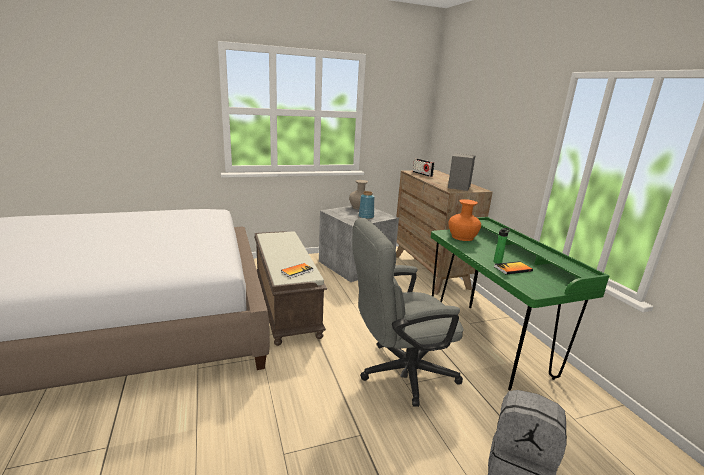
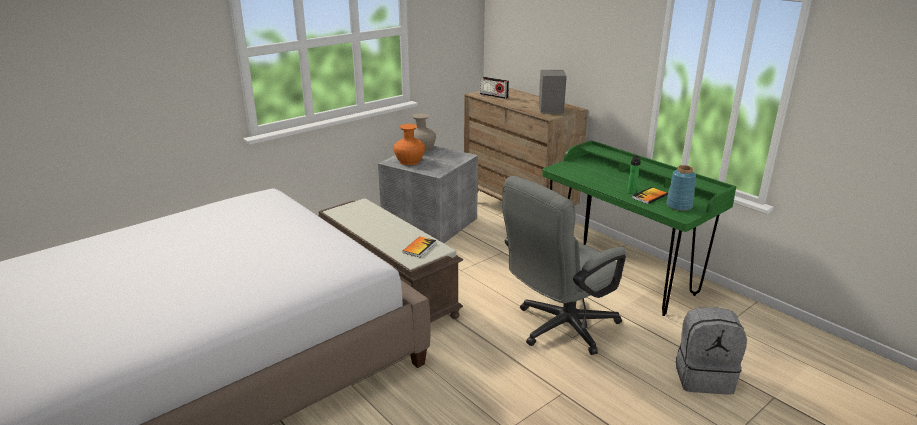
camera: 20 degrees left, 5 degrees up
(366, 217) = (440, 161): blue vase -> blue vase (678, 206)
(462, 237) = (578, 169): orange vase -> orange vase (409, 161)

